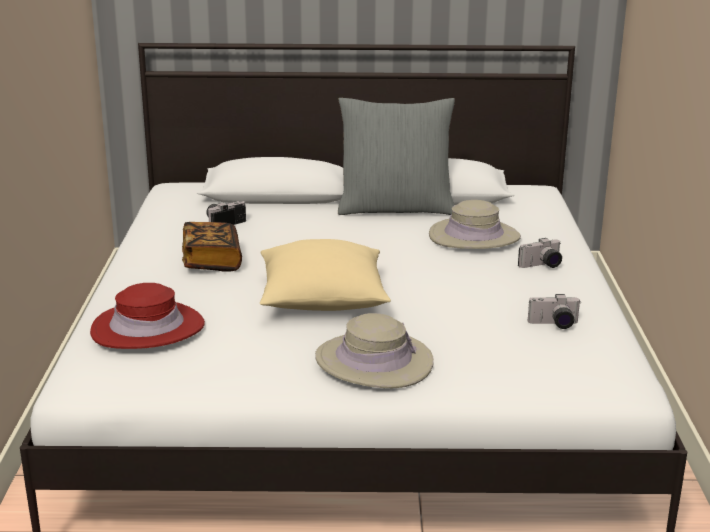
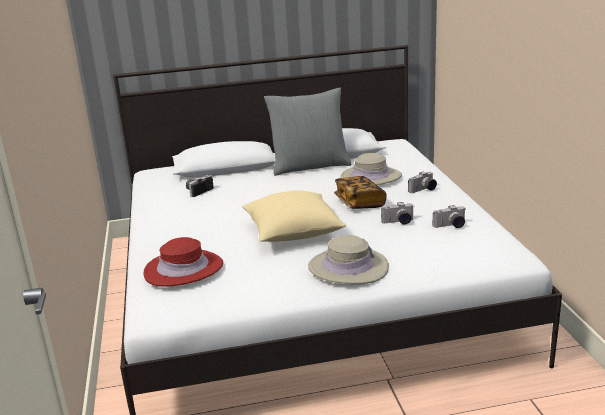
camera: 10 degrees left, 0 degrees up
(212, 261) = (204, 218): book -> book (359, 203)
(480, 308) = (398, 222): none -> camera

